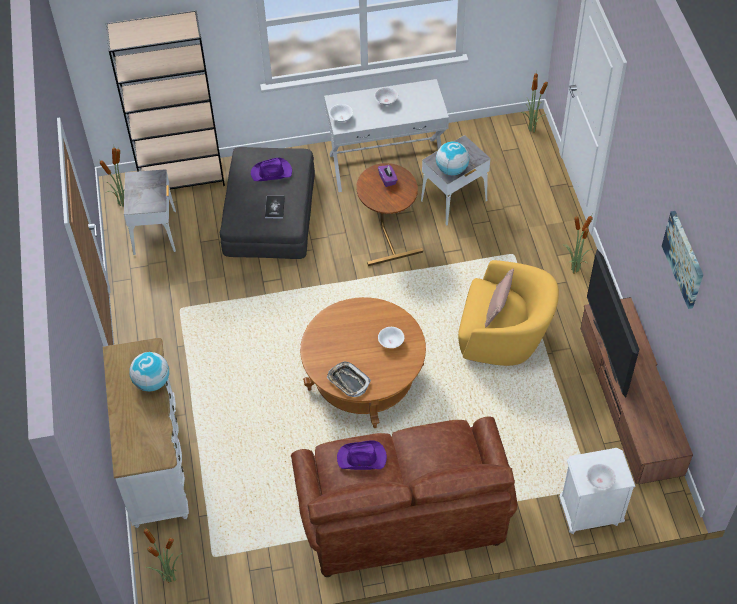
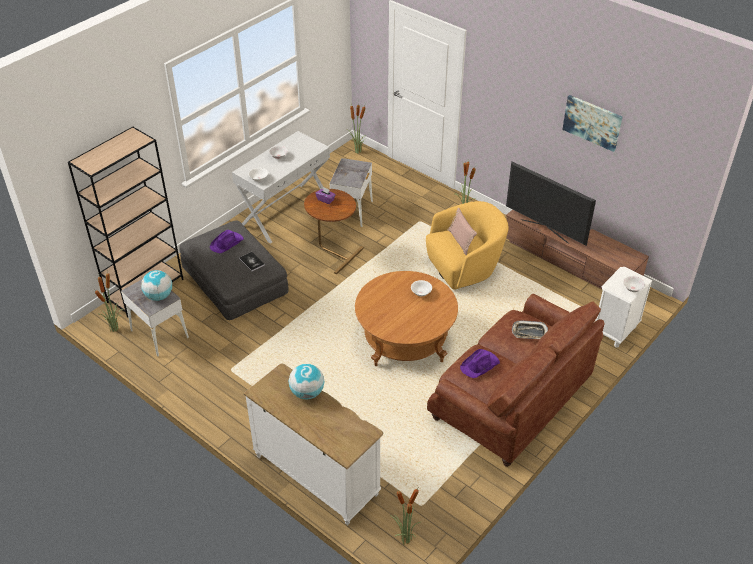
camera: 40 degrees left, 10 degrees down
(348, 381) = (419, 329): tray -> tray (529, 332)
(451, 170) = (354, 179): globe -> globe (159, 296)

